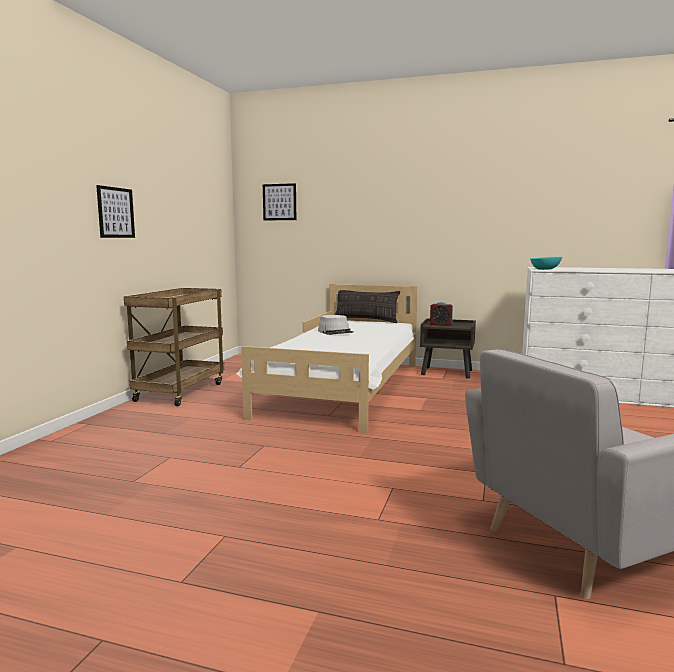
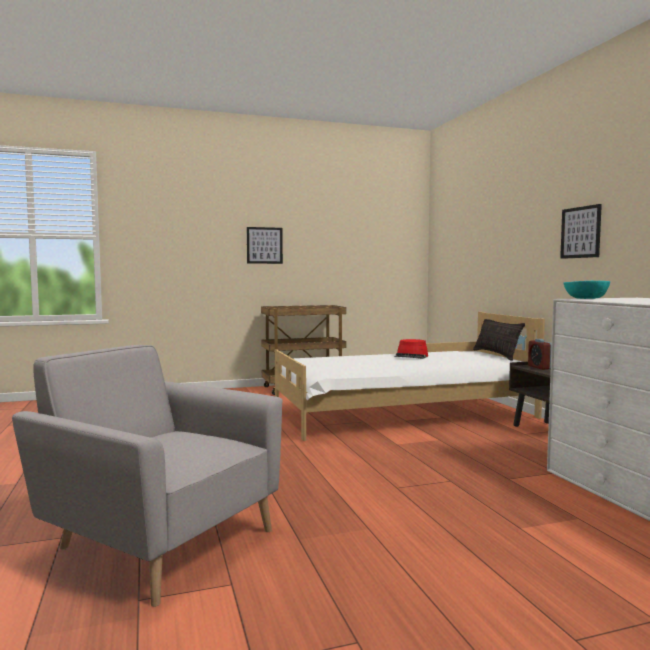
camera: 55 degrees right, 5 degrees down
(279, 202) = (452, 227): picture -> picture (580, 232)
(336, 332) = (411, 356): grey hat -> red hat

